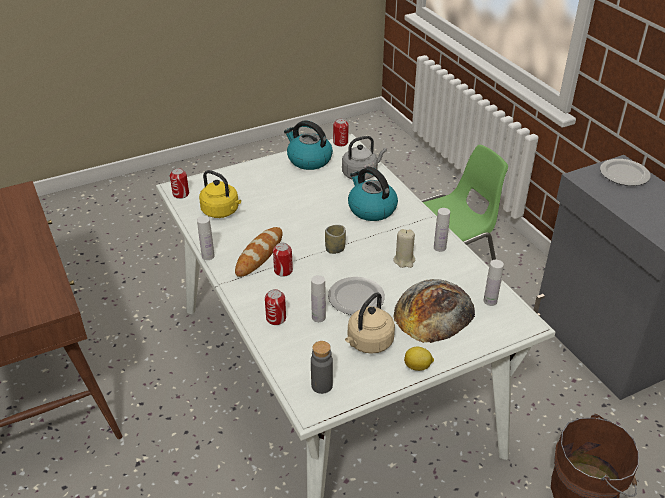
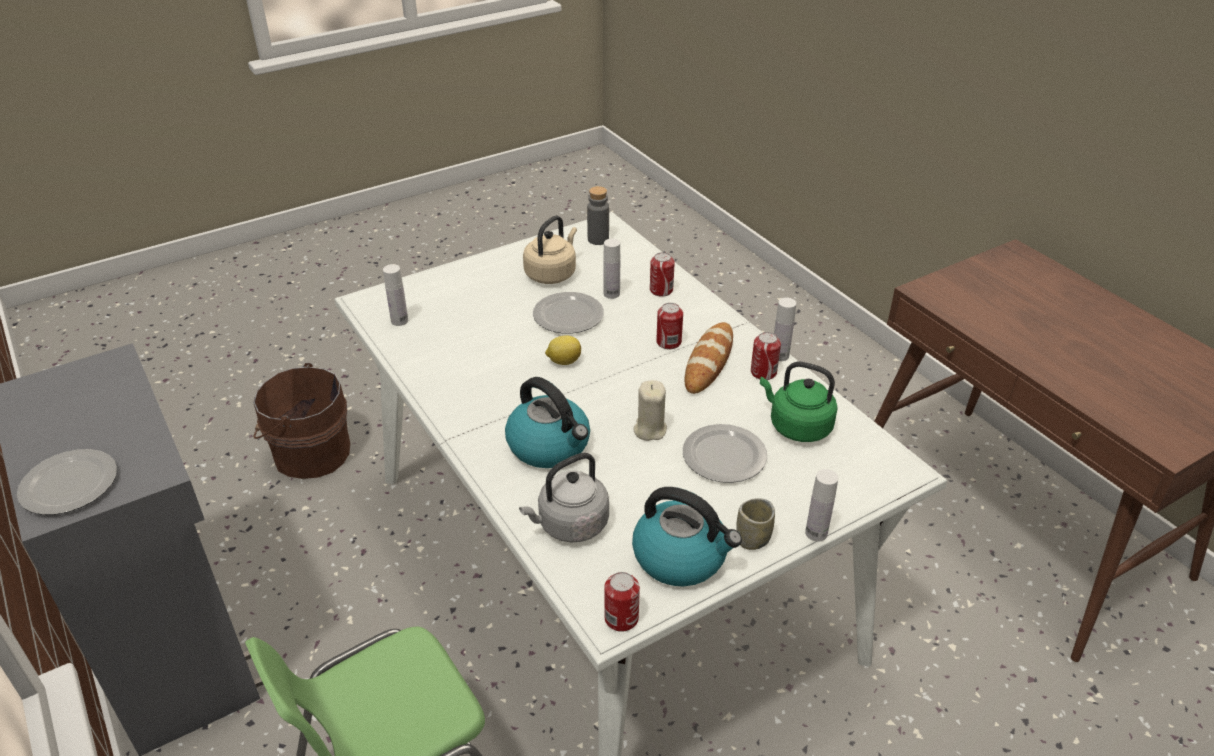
camera: 175 degrees right, 0 degrees up
(181, 194) = (886, 456): can -> can (763, 372)
(222, 211) = (797, 426): yellow kettle -> green kettle
(271, 199) = (725, 455): none -> plate
(335, 249) = (602, 375): cup -> cup (753, 539)
(404, 260) = (502, 364): beige candle -> beige candle (649, 429)
(418, 367) = (500, 257): lemon -> lemon (563, 361)
(434, 311) = (472, 306): bread -> none
(439, 247) = (448, 386): white bottle -> white bottle (816, 533)

